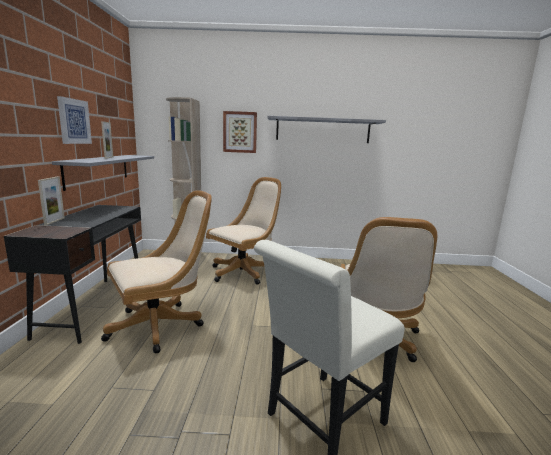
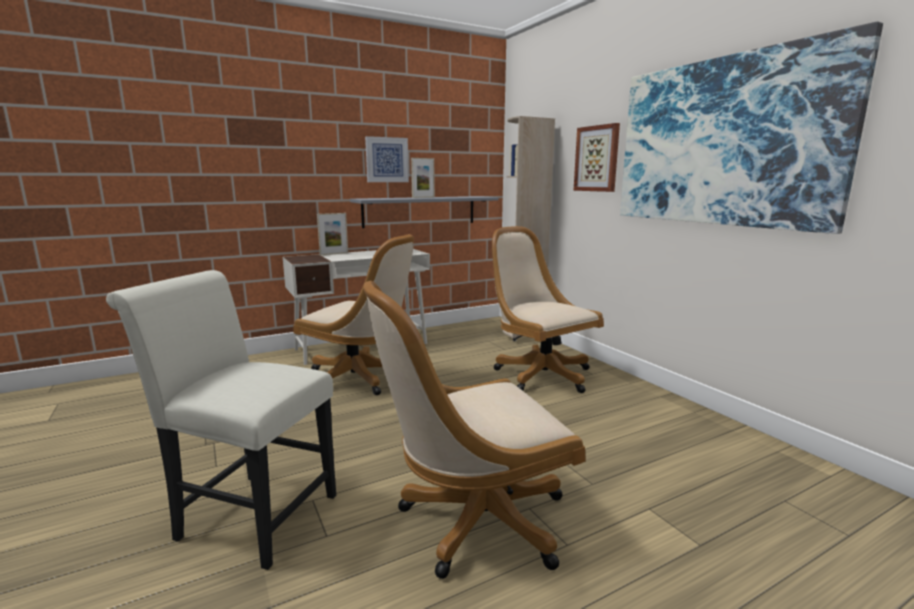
camera: 60 degrees right, 0 degrees up
(95, 306) = (363, 346): black desk -> white desk
(245, 271) = (538, 373): office chair -> office chair turned 135 degrees counterclockwise
(322, 130) = (722, 142): grey shelf -> picture

